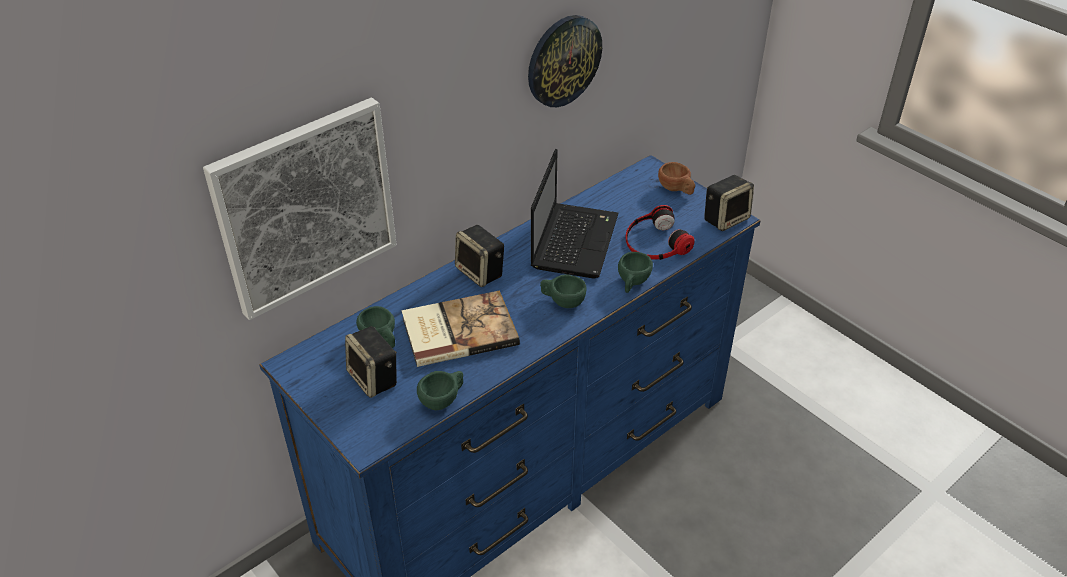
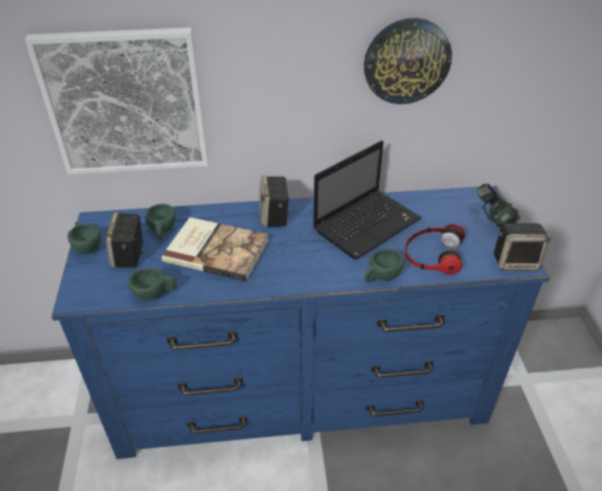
camera: 35 degrees right, 0 degrees up
(562, 301) = (311, 265): green cup -> green cup (86, 246)
(676, 189) = (492, 220): brown cup -> headphones

